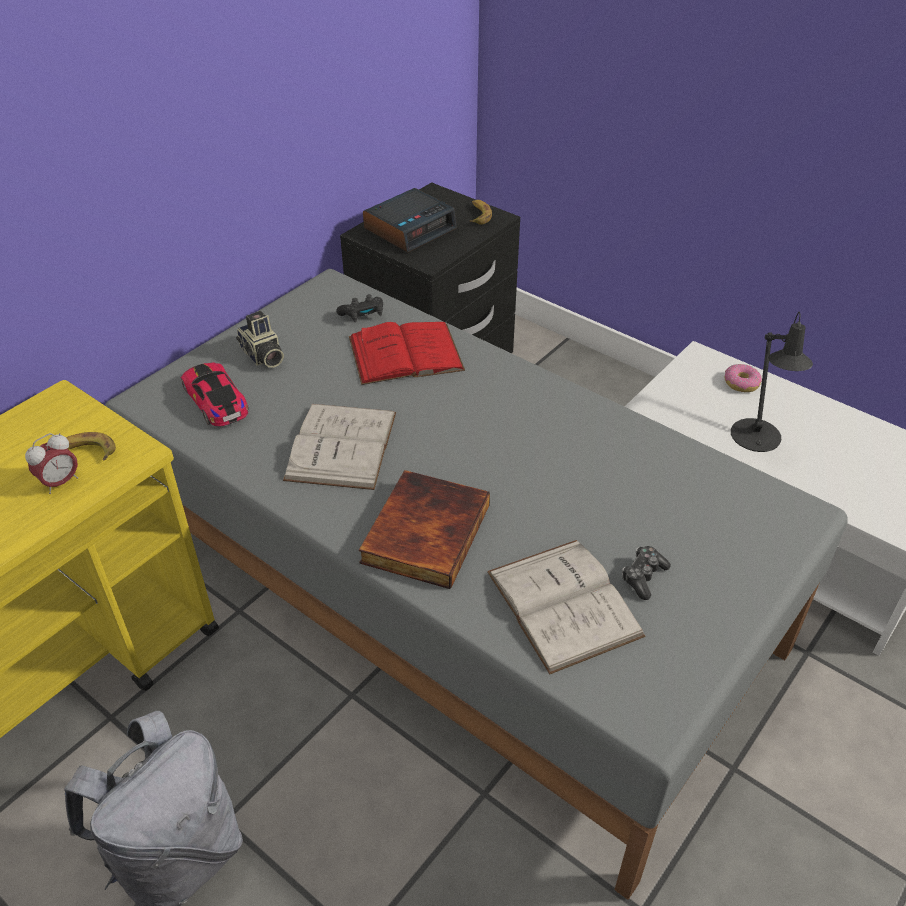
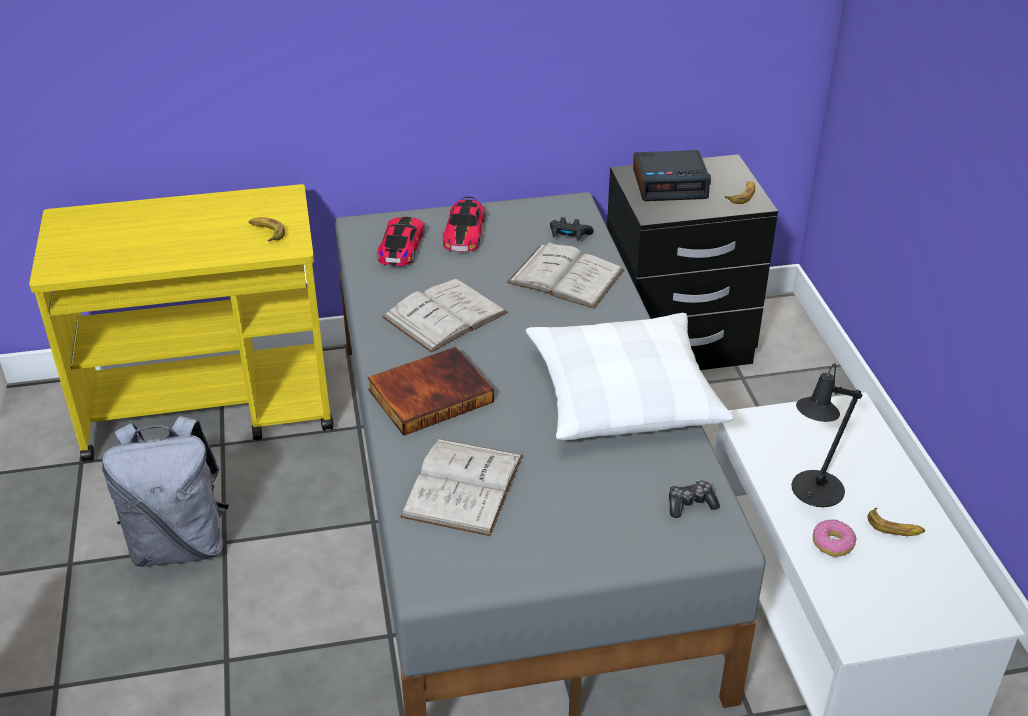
camera: 40 degrees right, 5 degrees down
(60, 482) = (234, 243): alarm clock -> none
(262, 356) = (464, 233): camera -> toy car
(405, 353) = (566, 276): red book -> white book
(581, 434) = (623, 393): none -> white pillow
(643, 576) = (539, 503): game controller -> game controller (690, 504)
(741, 383) = (862, 445): donut -> donut (832, 543)
(834, 435) = (894, 527): none -> banana

